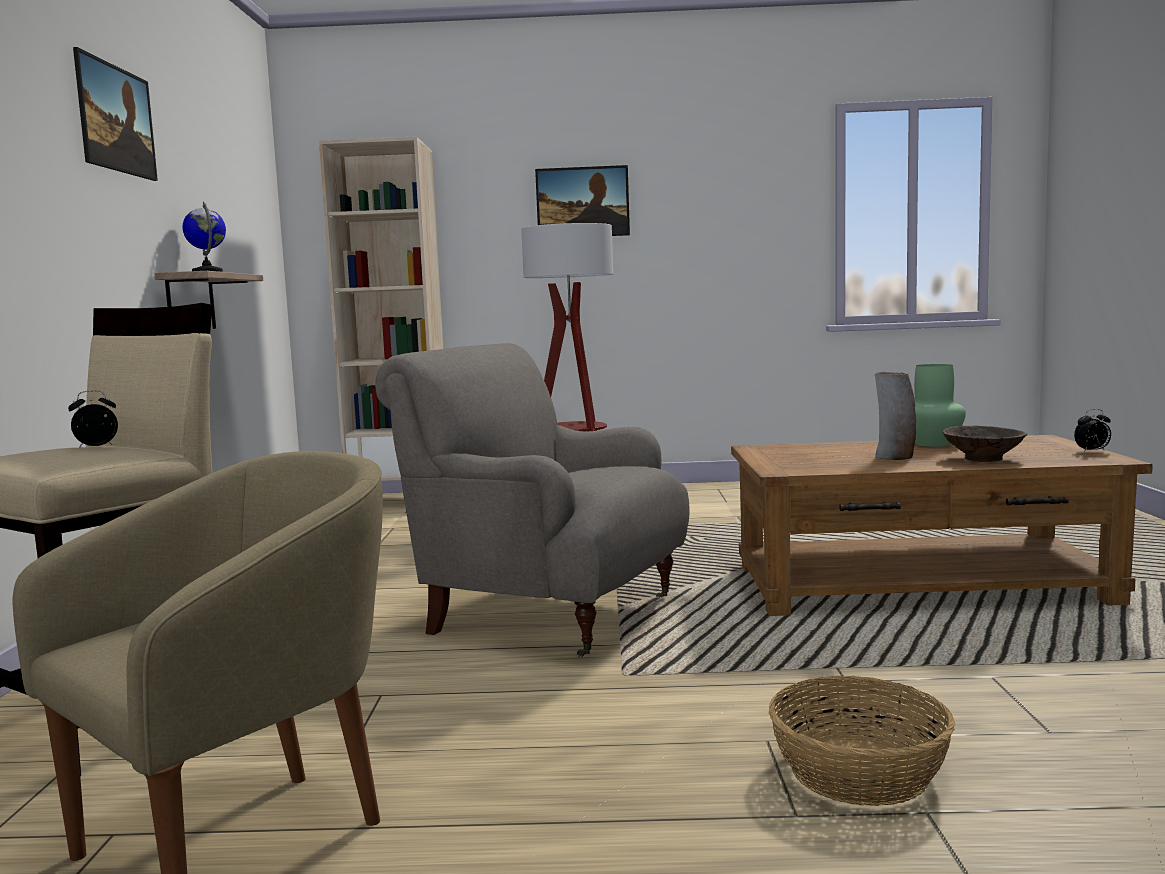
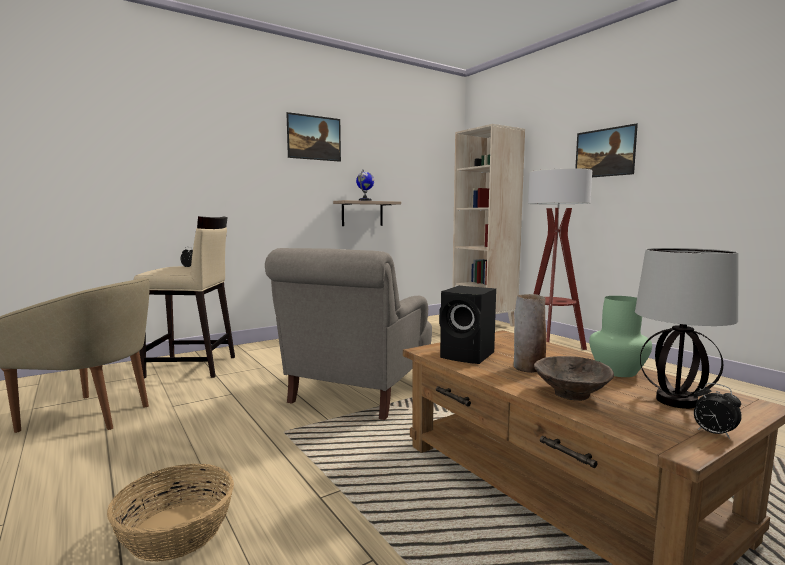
camera: 55 degrees right, 0 degrees up
(548, 614) = (356, 394): grey armchair -> grey armchair turned 150 degrees counterclockwise
(825, 464) = (469, 356): none -> black speaker
(1020, 446) = (675, 401): none -> table lamp

